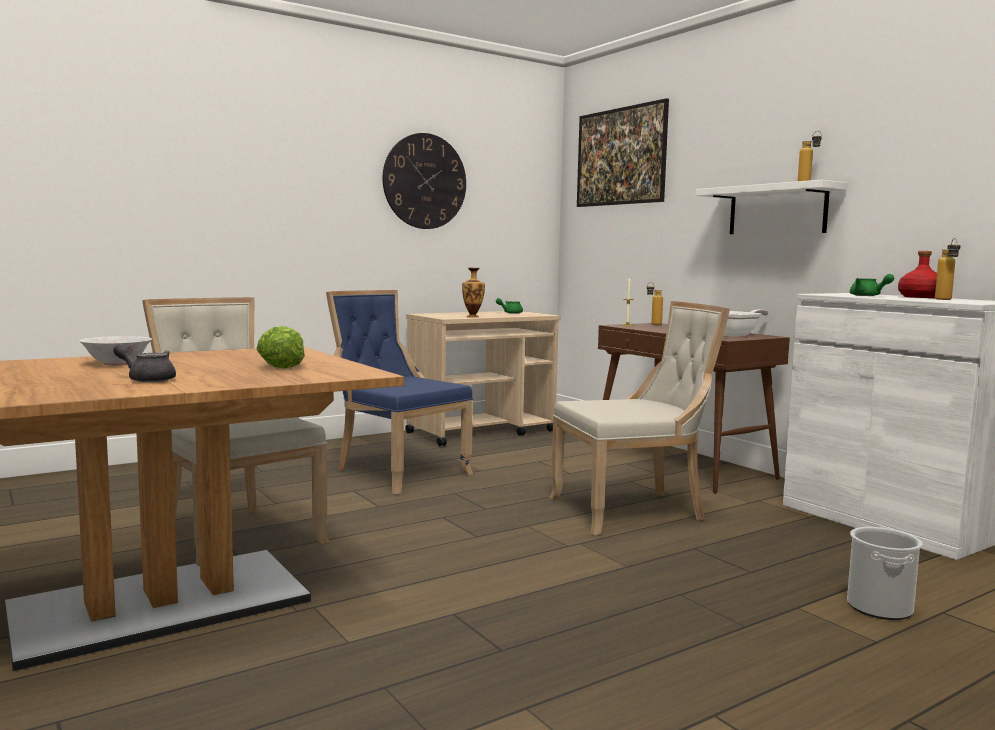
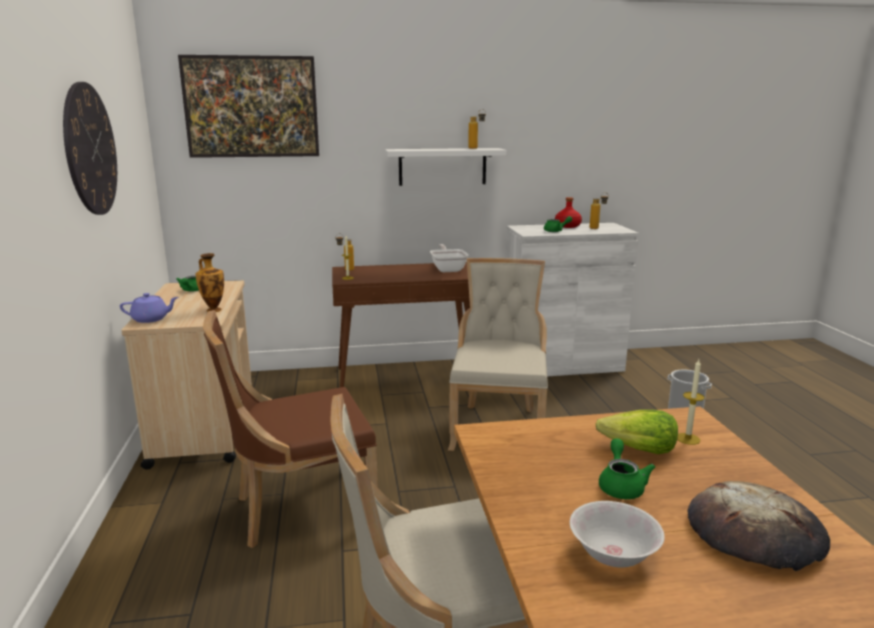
camera: 65 degrees left, 10 degrees up
(147, 379) = (755, 533): grey teapot -> bread
(216, 364) = (621, 485): none -> green teapot
(316, 372) = (688, 439): none -> candle
(396, 472) = (299, 509): blue chair -> brown chair
(434, 314) = (151, 319): none -> purple teapot

